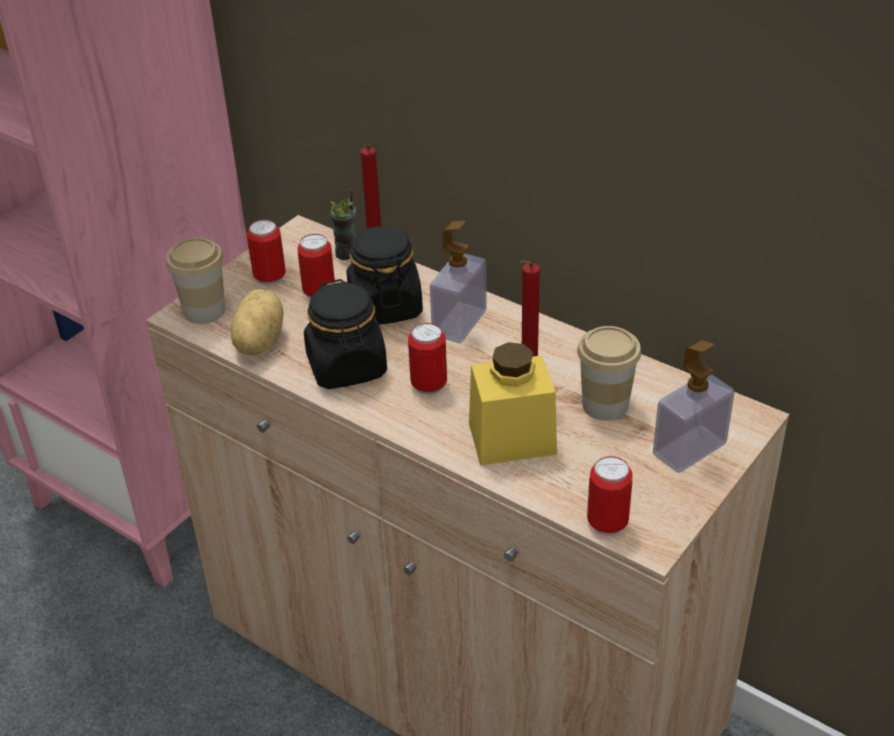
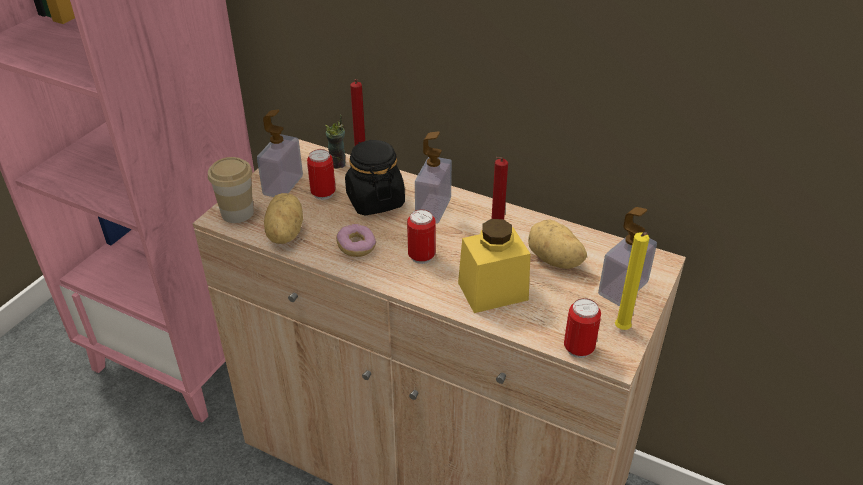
camera: 10 degrees left, 0 degrees up
(270, 278) = (283, 185): can -> soap dispenser
(347, 367) = (356, 247): black jar -> donut
(605, 405) = (554, 261): cup -> potato
(672, 505) = (622, 331): none -> yellow candle

